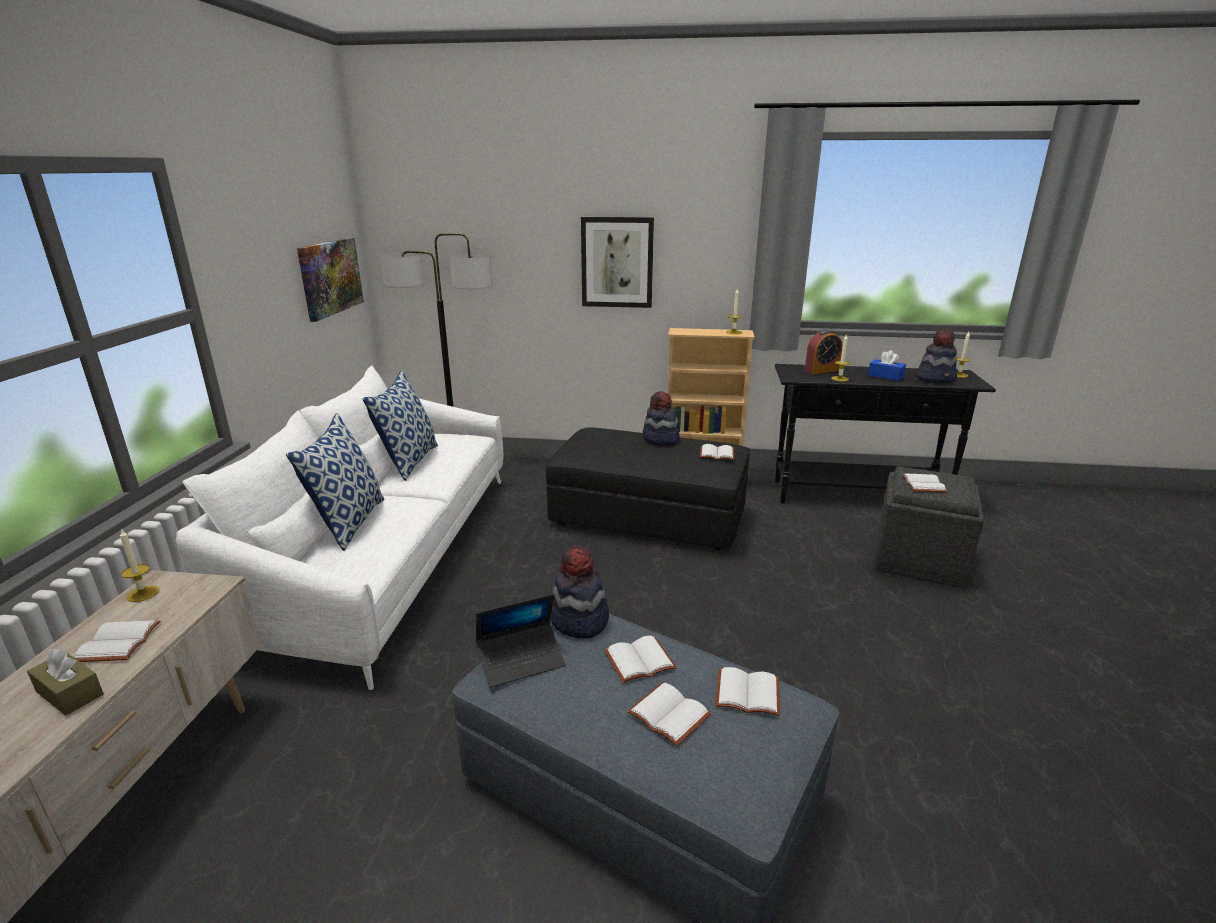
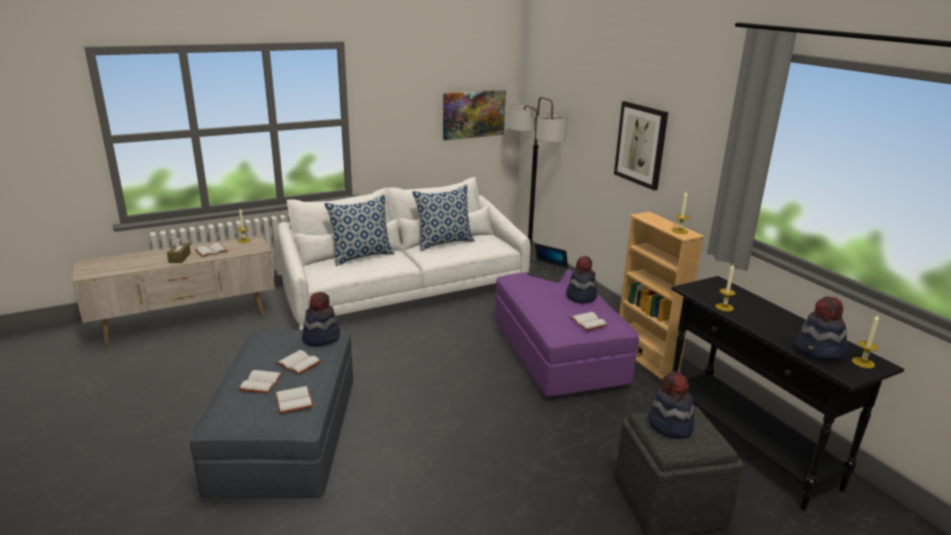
camera: 55 degrees right, 0 degrees up
(521, 661) = (275, 334): laptop -> laptop (547, 275)
(648, 517) = (557, 354): black ottoman -> purple ottoman
(821, 370) = (735, 296): alarm clock -> none
(885, 376) = (776, 326): blue tissue box -> none
(925, 485) = (669, 425): white book -> hat

